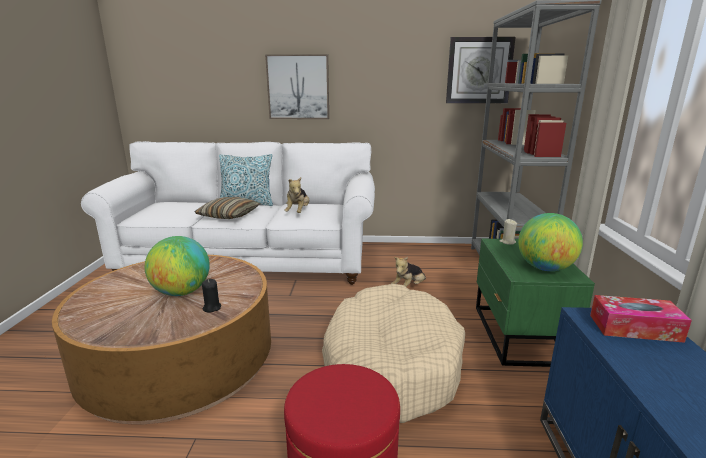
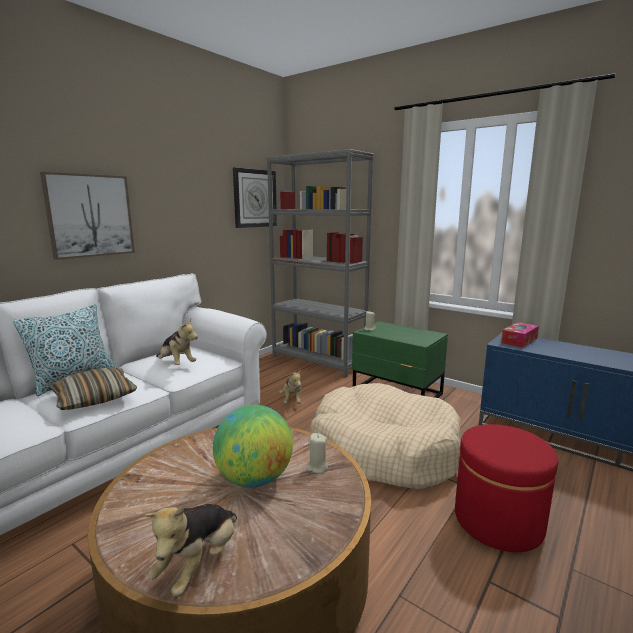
camera: 55 degrees left, 5 degrees down
(89, 306) = (199, 564): none -> plush toy
(211, 308) = (317, 467): black candle -> beige candle
(545, 268) = (418, 335): globe -> none

